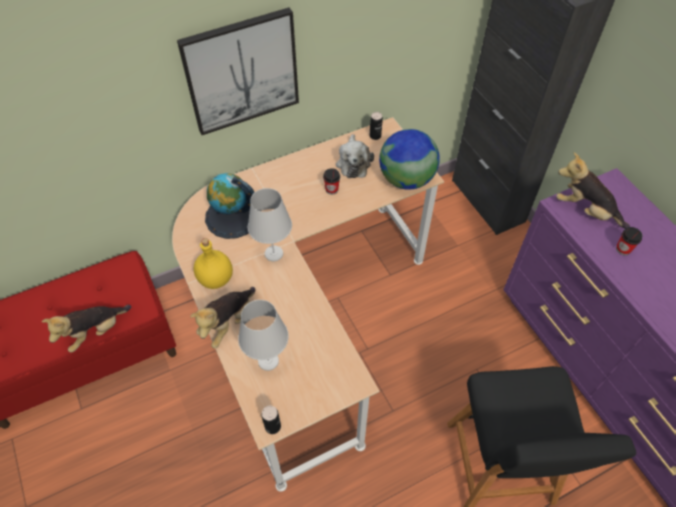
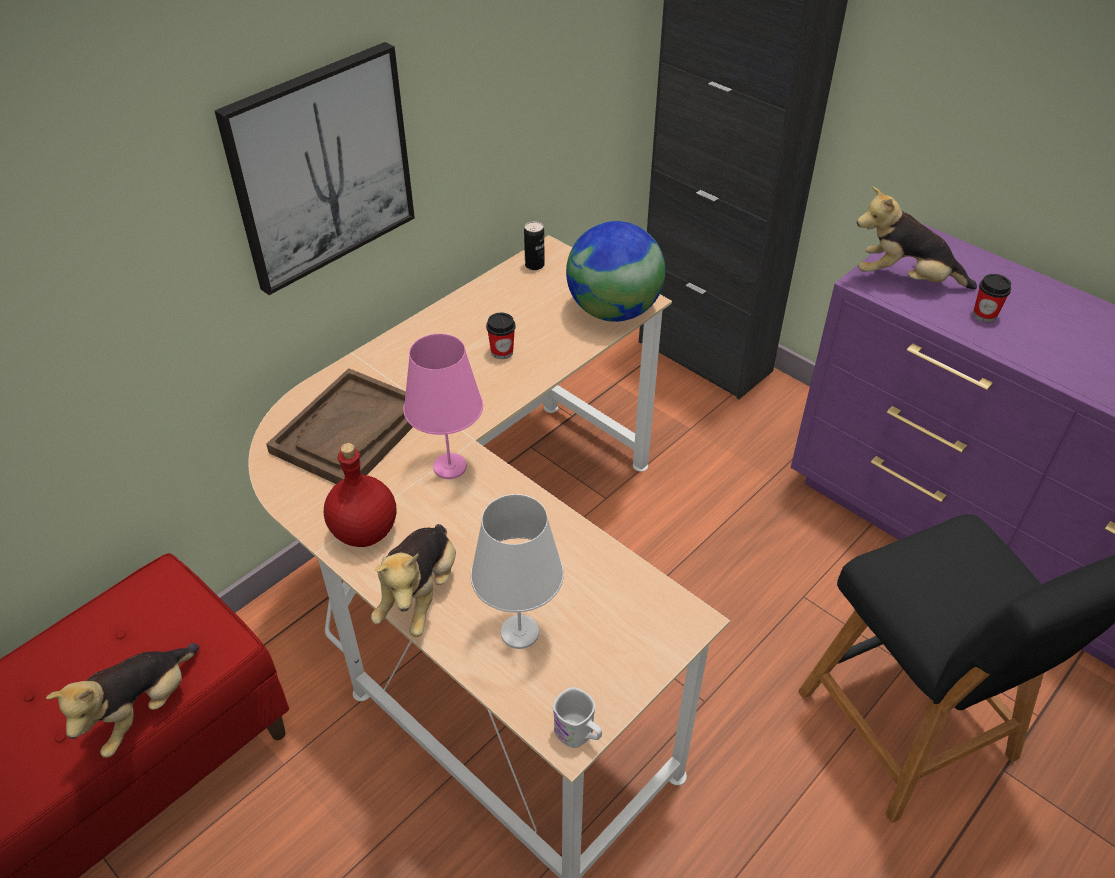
camera: 20 degrees left, 10 degrees down
(216, 278) = (366, 531): yellow bottle -> red bottle
(232, 217) = (350, 431): globe -> brown tray
(272, 426) = (579, 734): can -> white mug
(273, 253) = (449, 466): white table lamp -> pink table lamp
(353, 163) = (518, 308): plush toy -> none

